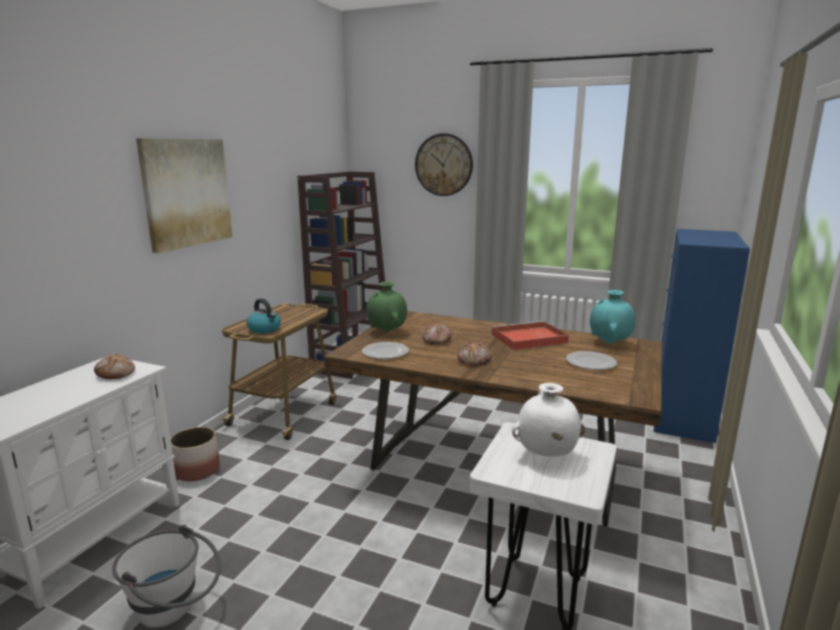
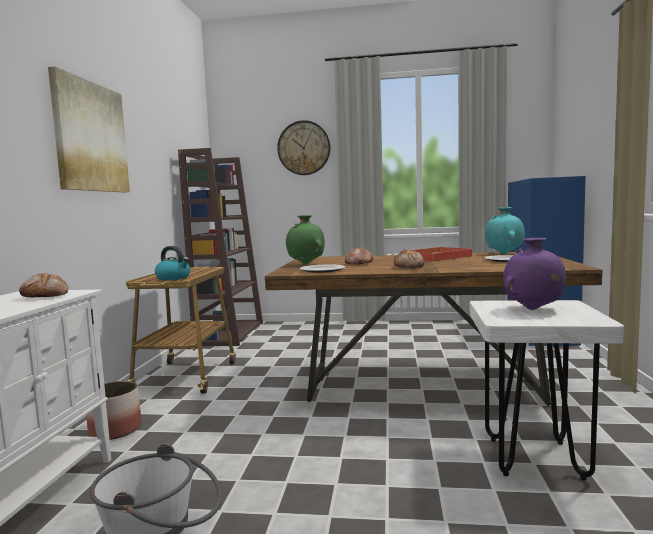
camera: 15 degrees left, 10 degrees down
(545, 455) = (533, 309): white vase -> purple vase

